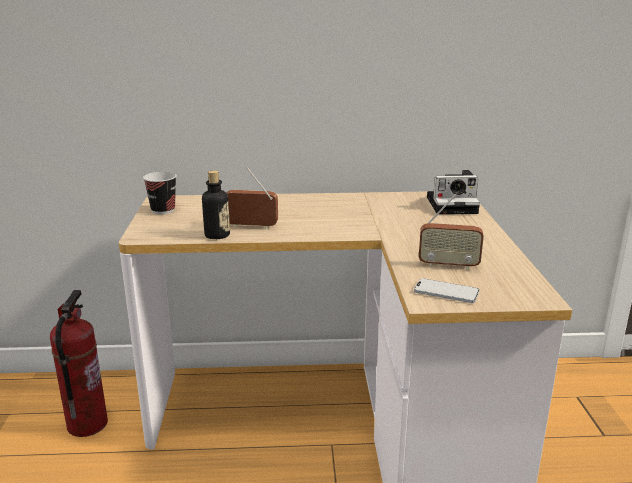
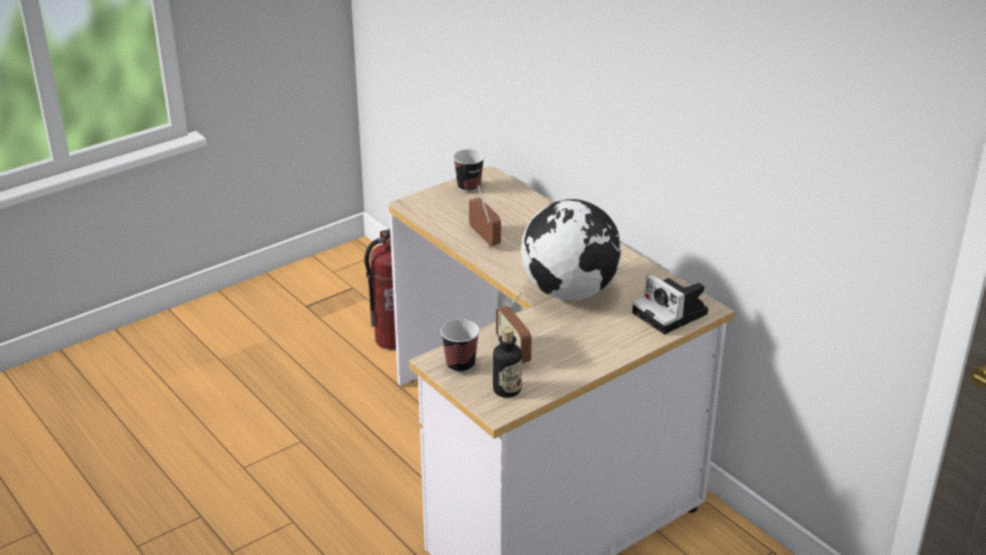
camera: 55 degrees right, 10 degrees up
(217, 235) = (449, 232): bottle -> bottle (507, 390)
(380, 223) = (570, 292): none -> globe
(446, 292) = (460, 365): phone -> cup

